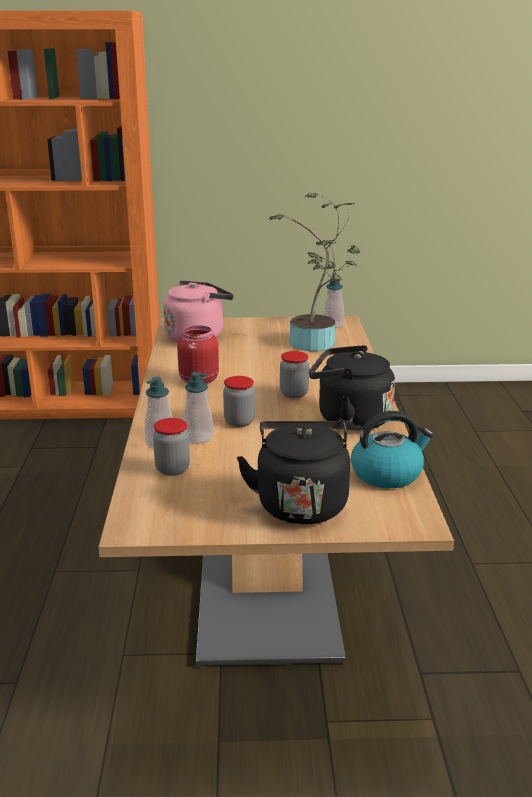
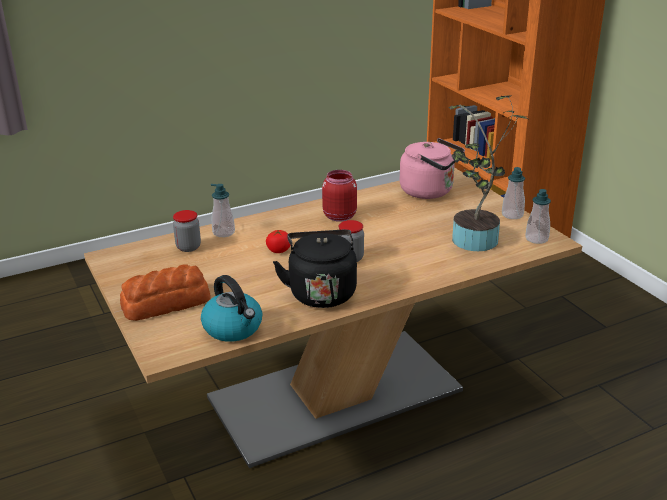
camera: 65 degrees right, 5 degrees up
(198, 437) = (241, 242): soap dispenser -> soap dispenser (512, 215)
(239, 422) = (279, 250): jar -> tomato
(300, 503) = (167, 303): black kettle -> bread

